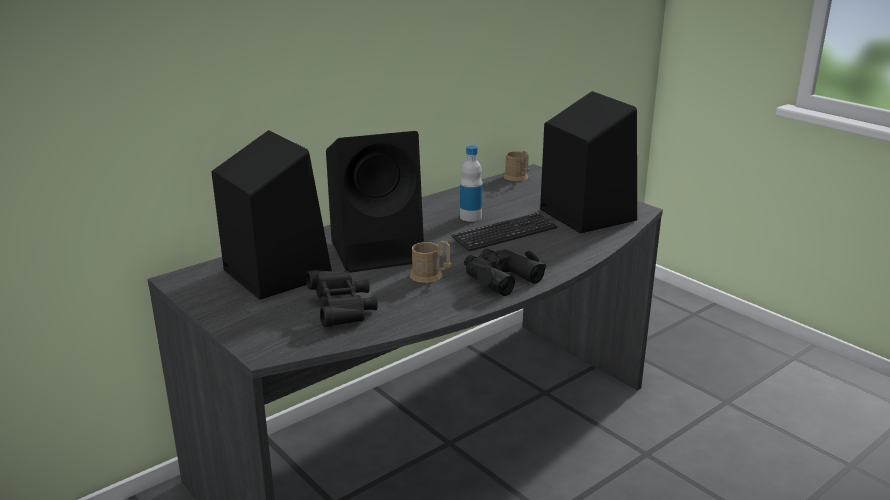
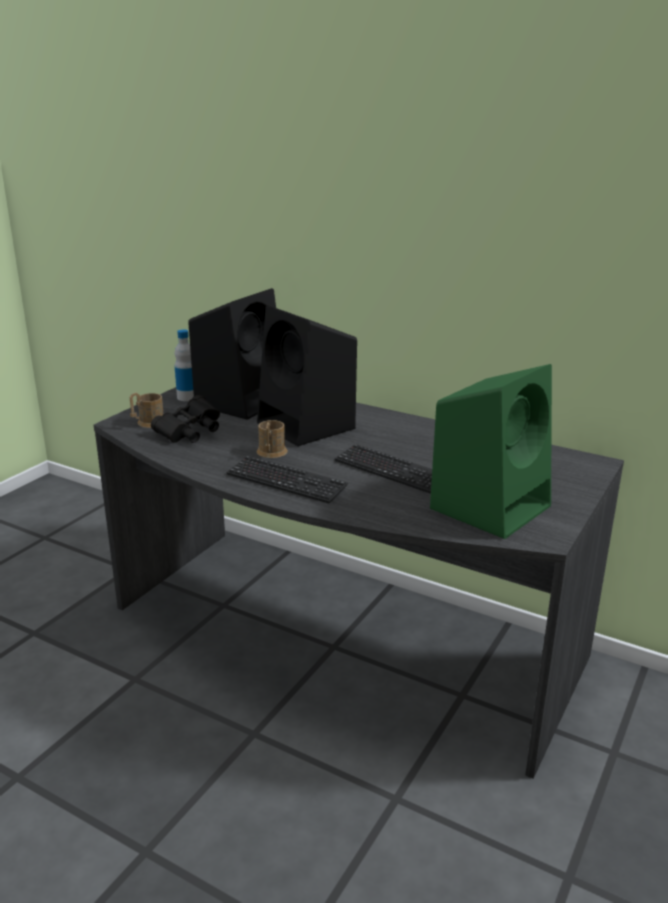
camera: 70 degrees right, 0 degrees up
(470, 217) = (420, 450): bottle -> bottle (187, 397)
(499, 278) = (286, 481): black binoculars -> keyboard
(517, 177) = (562, 457): brown mug -> brown mug (148, 423)
(585, 214) = (491, 506): black speaker -> green speaker

